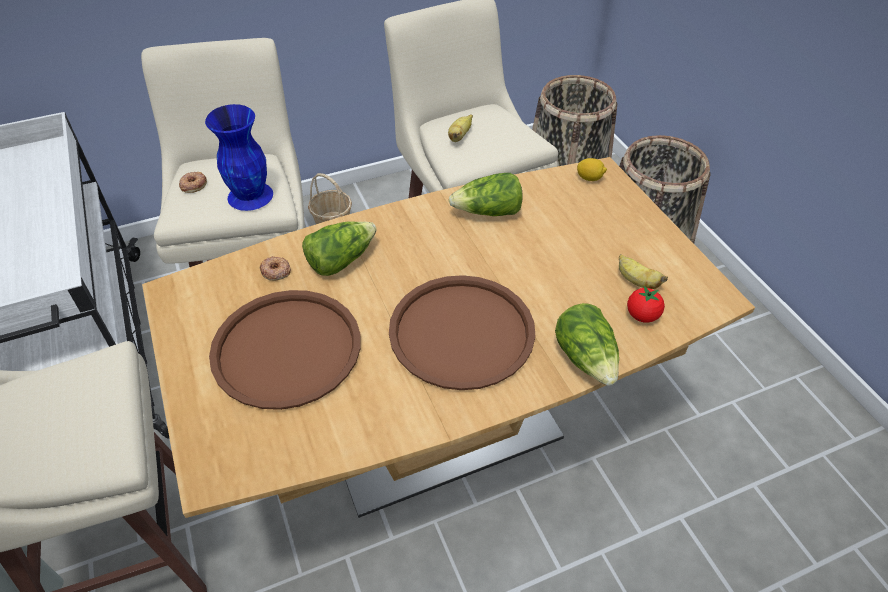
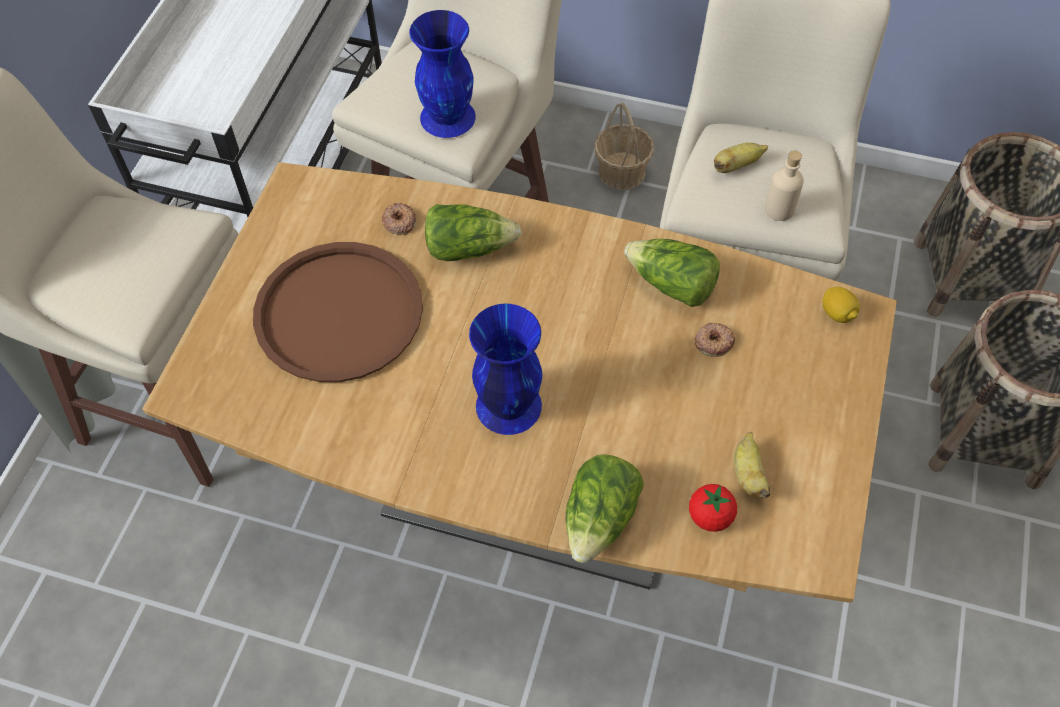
camera: 40 degrees right, 10 degrees up
(193, 184) = (406, 71): donut -> donut (713, 342)
(462, 332) = (507, 405): brown tray -> blue vase
(506, 145) = (779, 209): none -> beige bottle

